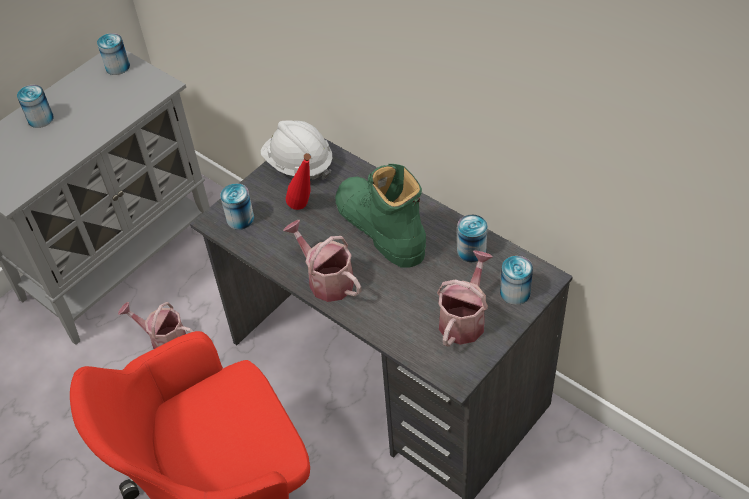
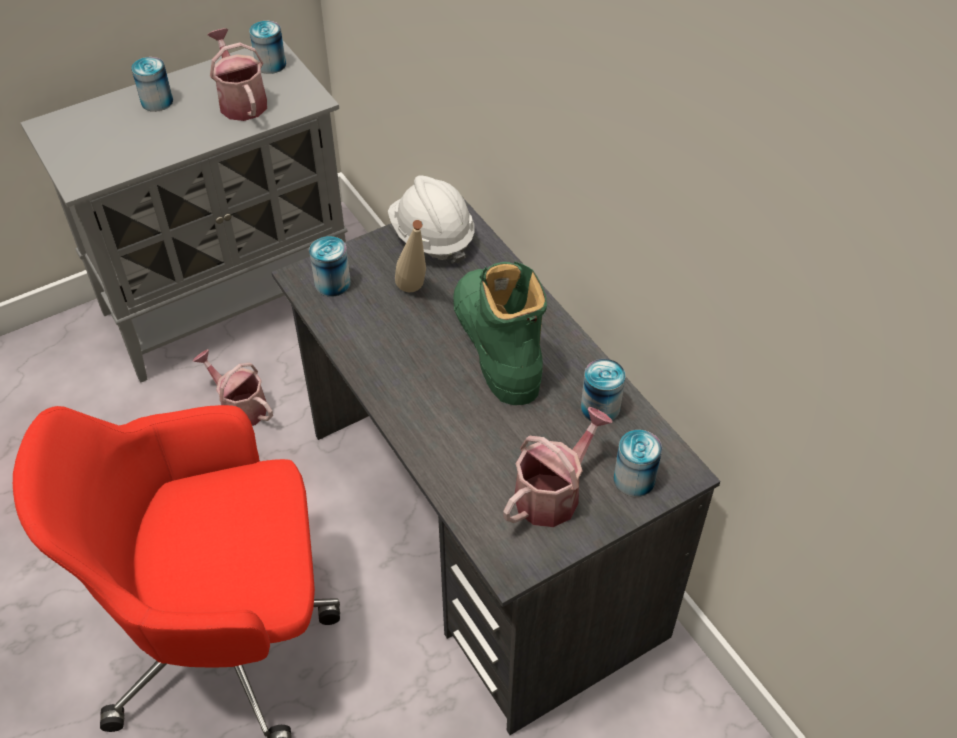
camera: 15 degrees right, 0 degrees up
(304, 210) = (414, 294): red bottle -> beige bottle
(326, 279) = (402, 389): watering can -> watering can (241, 101)

